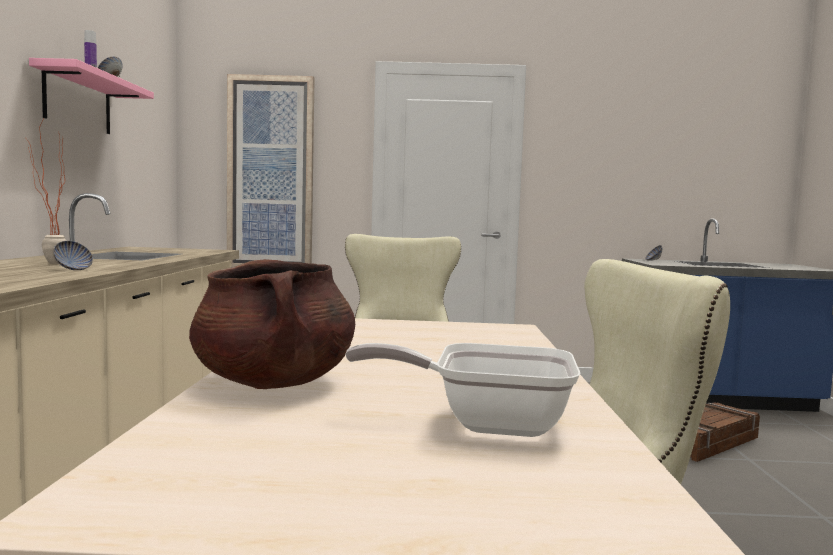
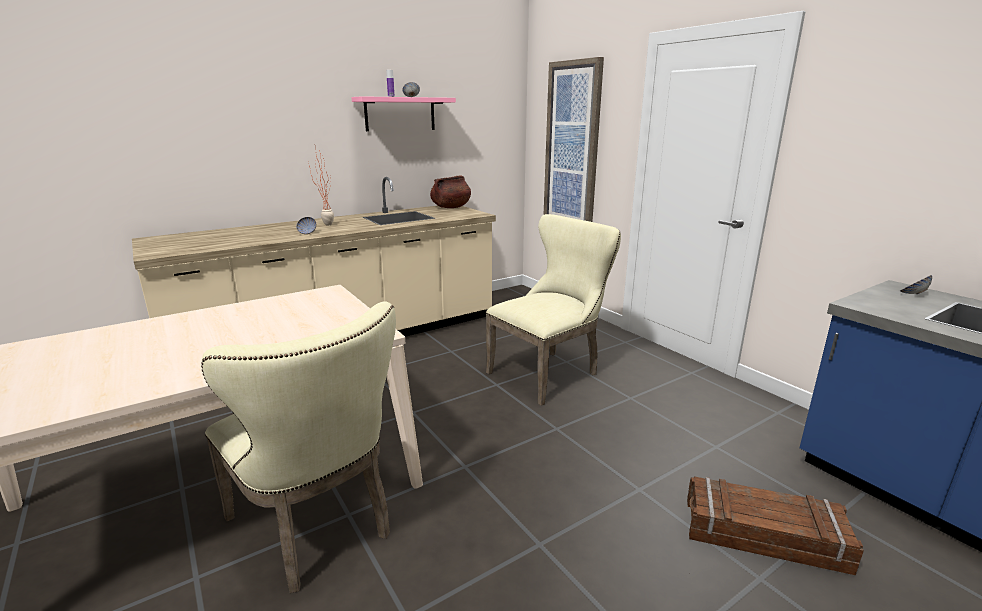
camera: 55 degrees right, 15 degrees up
(274, 383) = (156, 328): brown cooking pot -> brown cooking pot (450, 207)
(486, 423) = (93, 381): frying pan -> none

